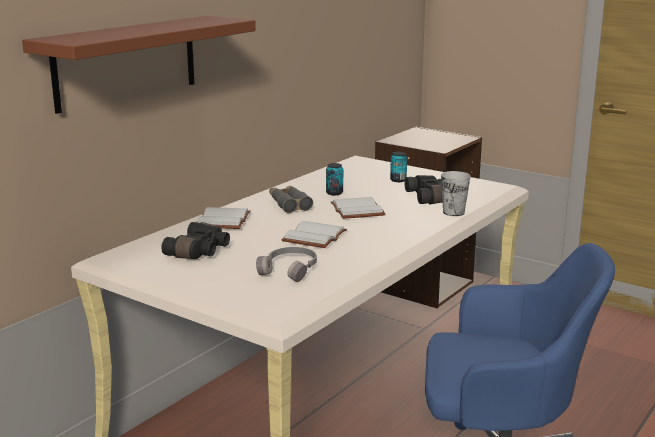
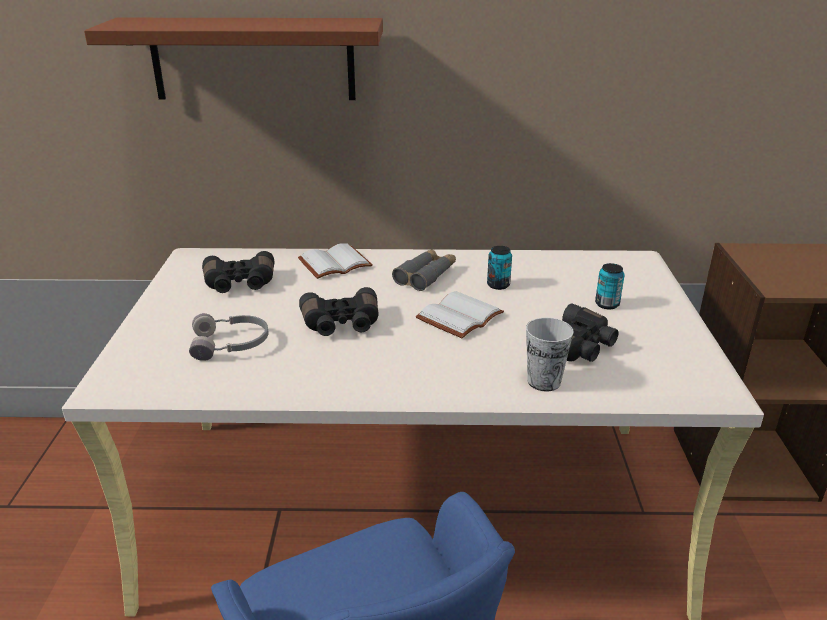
camera: 55 degrees right, 10 degrees up
(316, 237) = (341, 324): white book -> black binoculars

